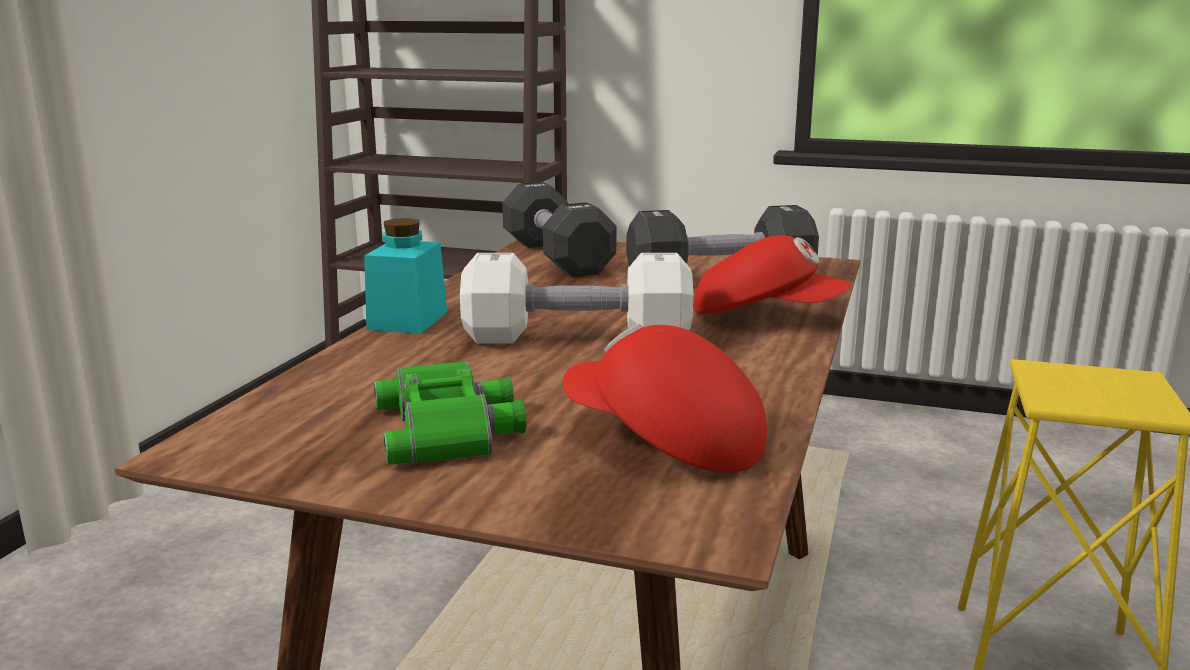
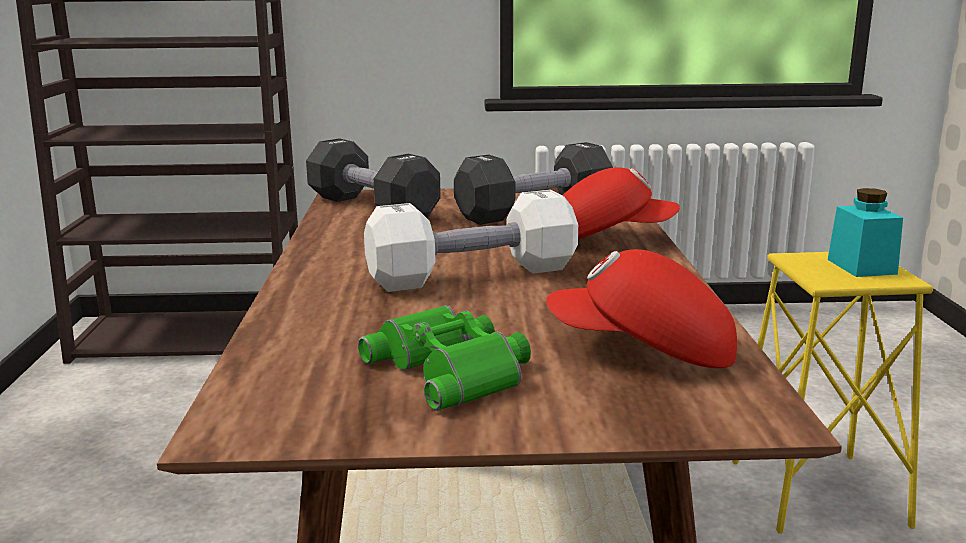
camera: 20 degrees left, 0 degrees up
(407, 320) = (298, 279): turquoise jar -> turquoise jar (861, 267)

